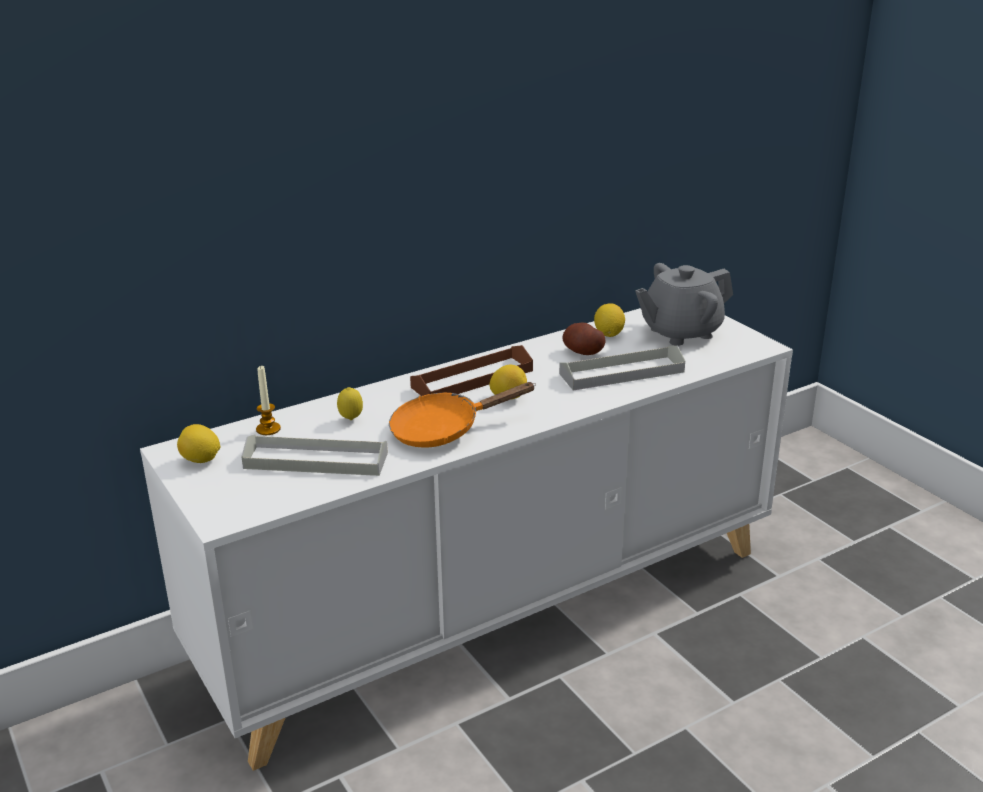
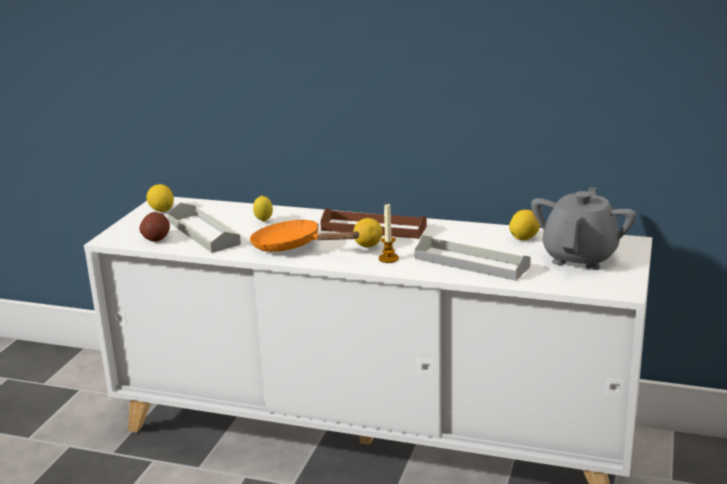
camera: 50 degrees right, 5 degrees down
(268, 429) = (219, 209): candle -> candle (388, 258)
(583, 352) = (478, 241): potato -> potato (156, 238)
(680, 332) = (580, 257): grey teapot -> grey teapot turned 90 degrees clockwise

